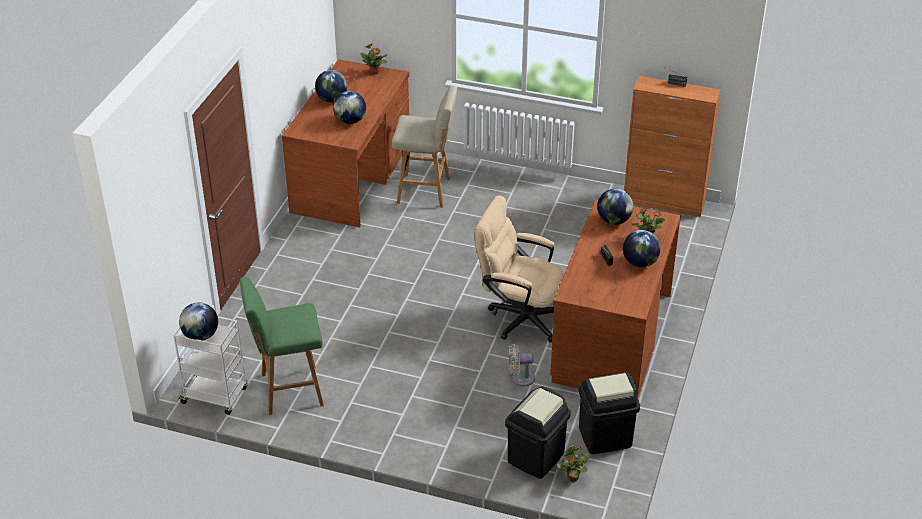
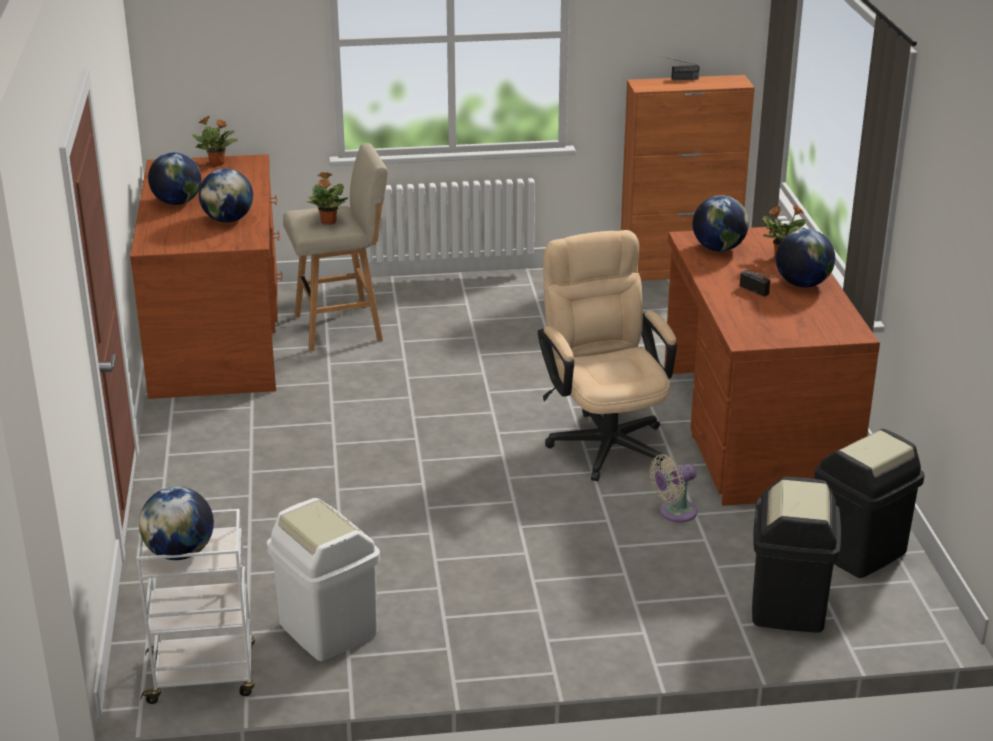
camera: 25 degrees left, 10 degrees down
(289, 390) = (327, 630): green stool -> white trash can
(519, 316) = (604, 439): beige office chair -> beige office chair turned 75 degrees clockwise
(572, 478) = (863, 616): potted plant -> potted plant (328, 222)

